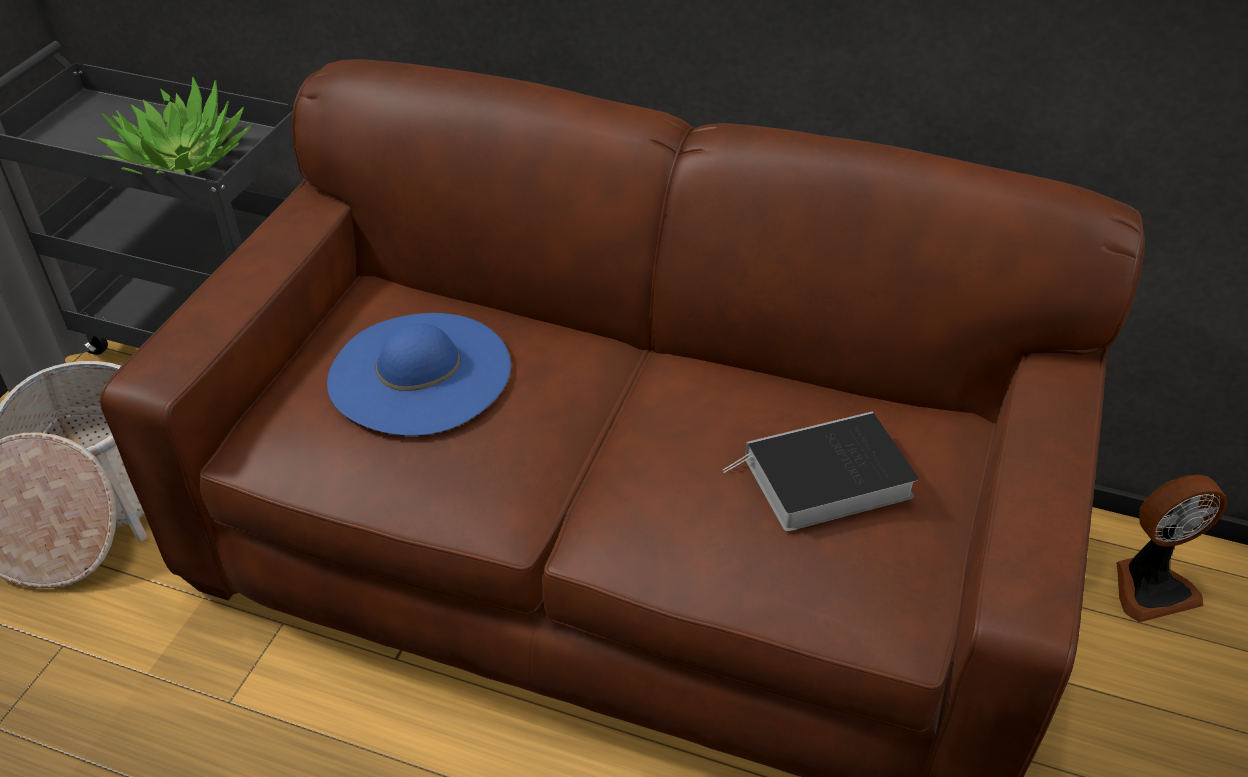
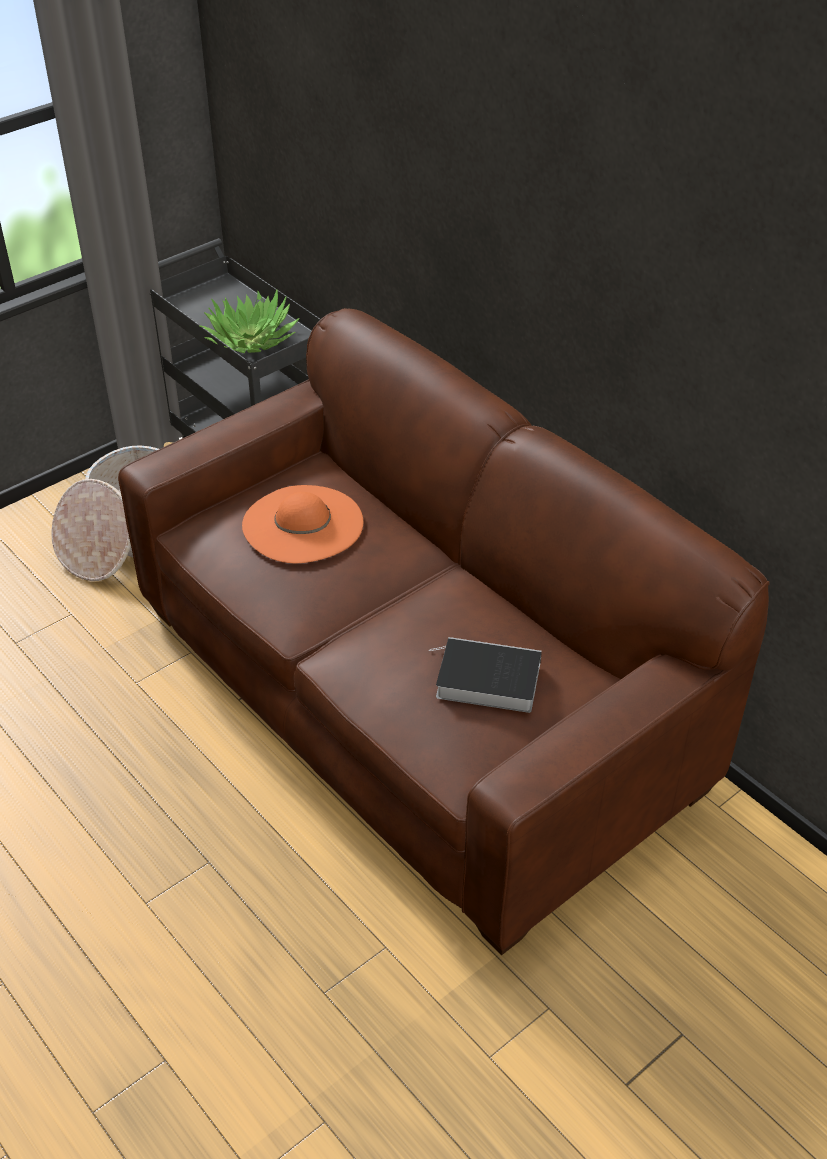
camera: 30 degrees right, 0 degrees up
(419, 373) = (303, 524): blue hat -> orange hat
(1150, 586) = (759, 876): fan -> none

